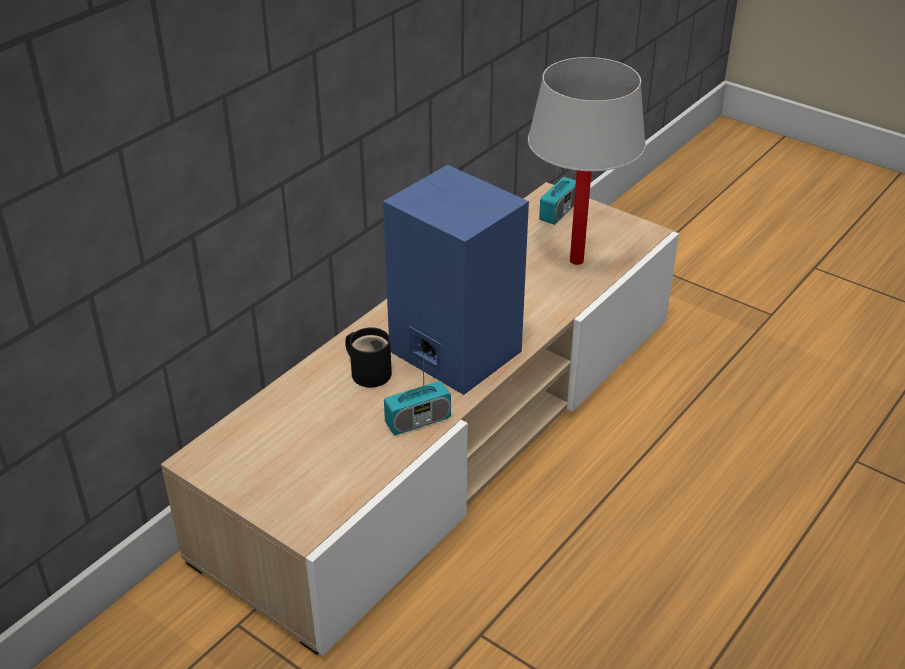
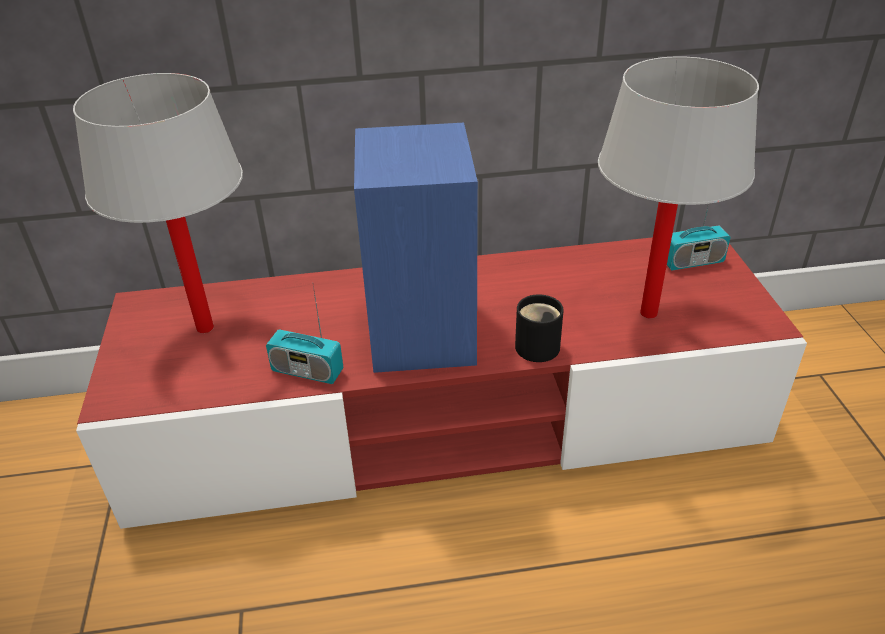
camera: 45 degrees right, 0 degrees up
(291, 441) = (205, 328): none -> white table lamp
(369, 372) = (334, 309): black mug -> black mug (538, 344)
(452, 431) = (445, 419): beige tv stand -> red tv stand

